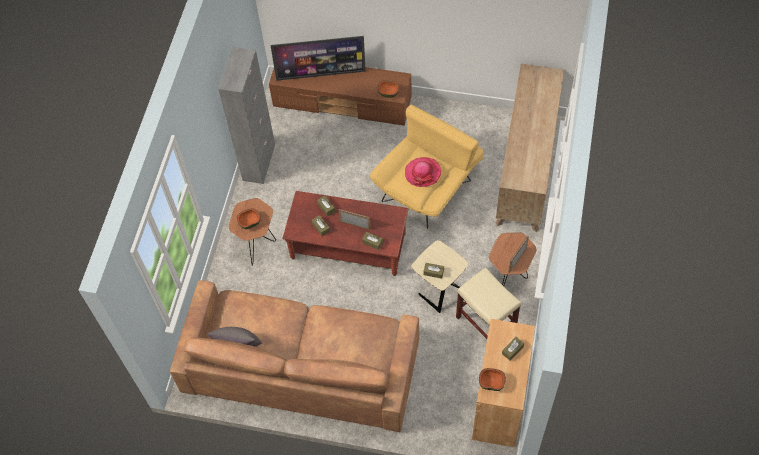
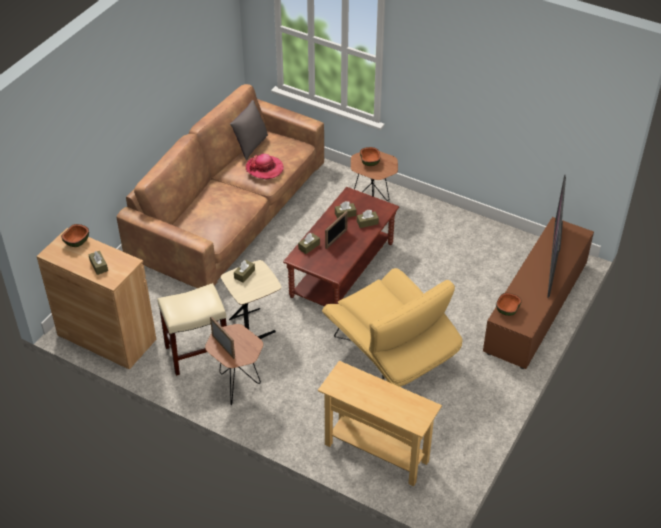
camera: 105 degrees right, 15 degrees down
(259, 162) = (474, 226): grey cabinet -> none
(423, 173) = (380, 309): hat -> hat (264, 168)
(526, 169) = (376, 452): brown dresser -> beige console table

